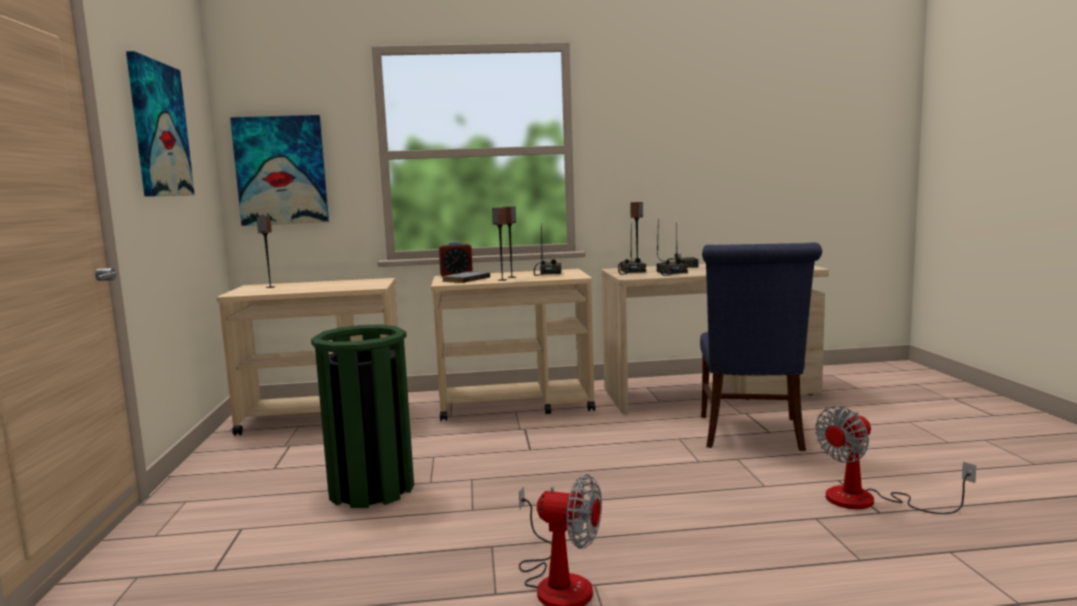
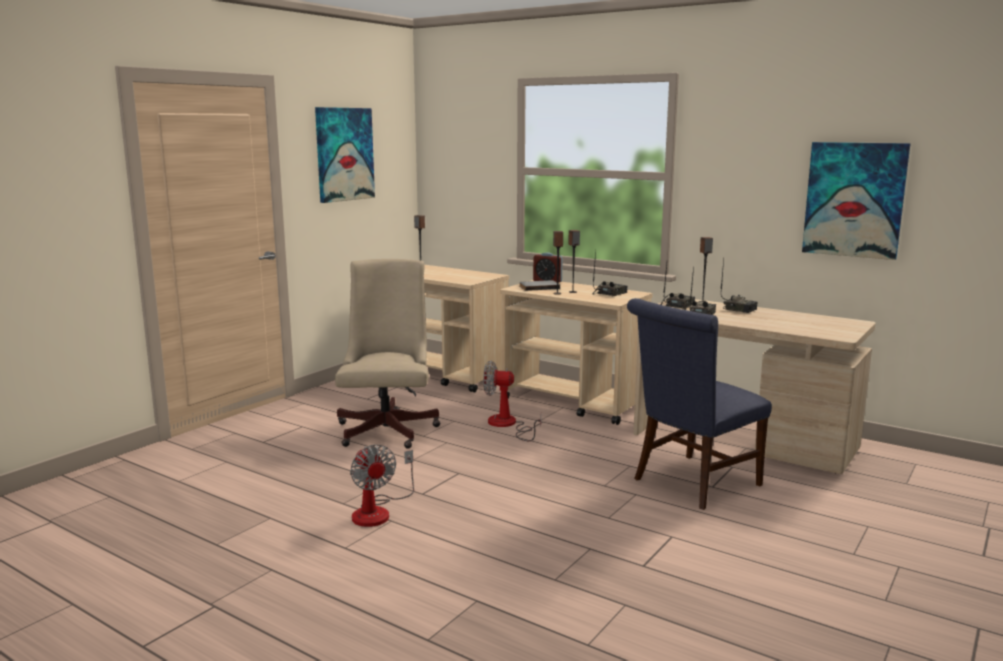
camera: 40 degrees right, 5 degrees up
(281, 170) = (453, 177): picture -> picture (854, 199)
(371, 489) = (388, 428): green trash can -> beige office chair
(868, 501) = (655, 557): fan -> fan (507, 425)

